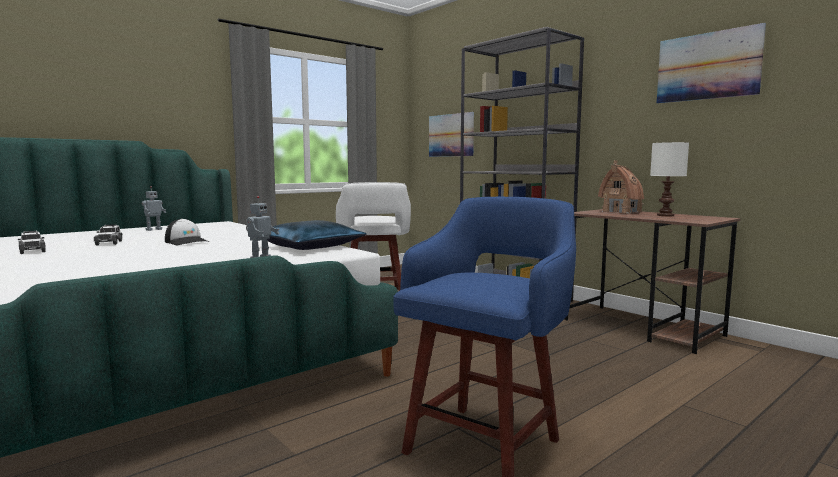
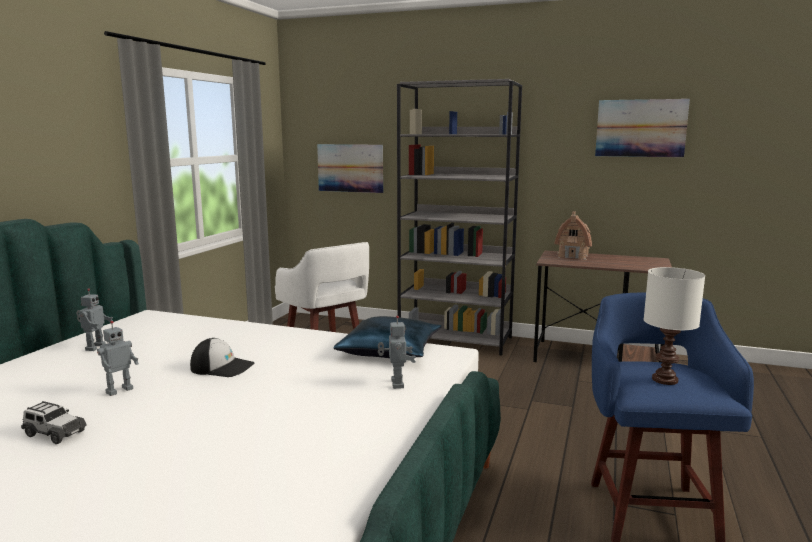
camera: 30 degrees left, 5 degrees up
(109, 243) = (119, 390): toy car -> toy robot
(664, 215) = (616, 260): white table lamp -> white table lamp (664, 380)

